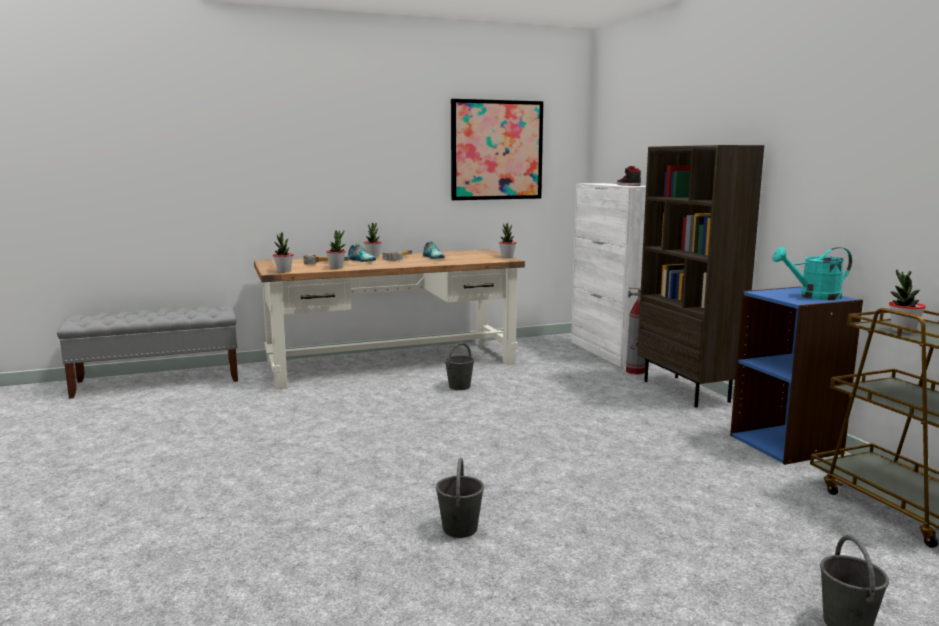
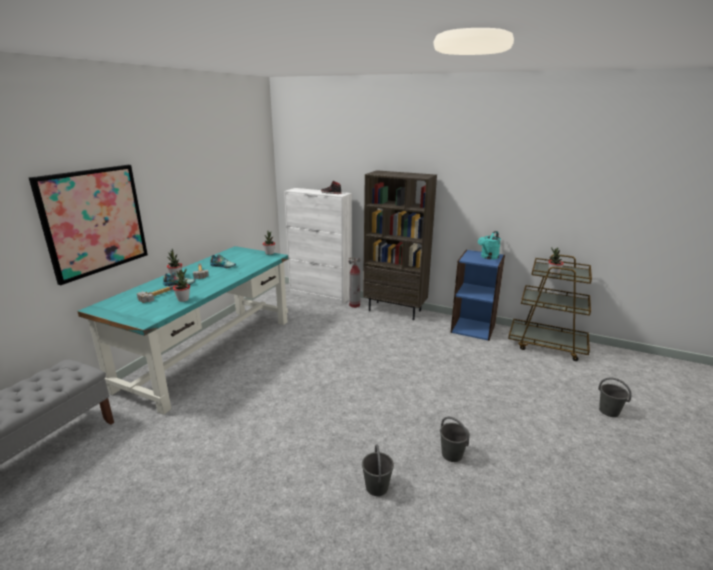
camera: 45 degrees left, 10 degrees up
(284, 271) = (152, 318): potted plant -> none
(392, 363) = (210, 352): brown desk -> turquoise desk
(459, 386) = (287, 354): grey bucket -> grey bucket (376, 486)
(496, 150) = (229, 173): picture -> picture (94, 221)

